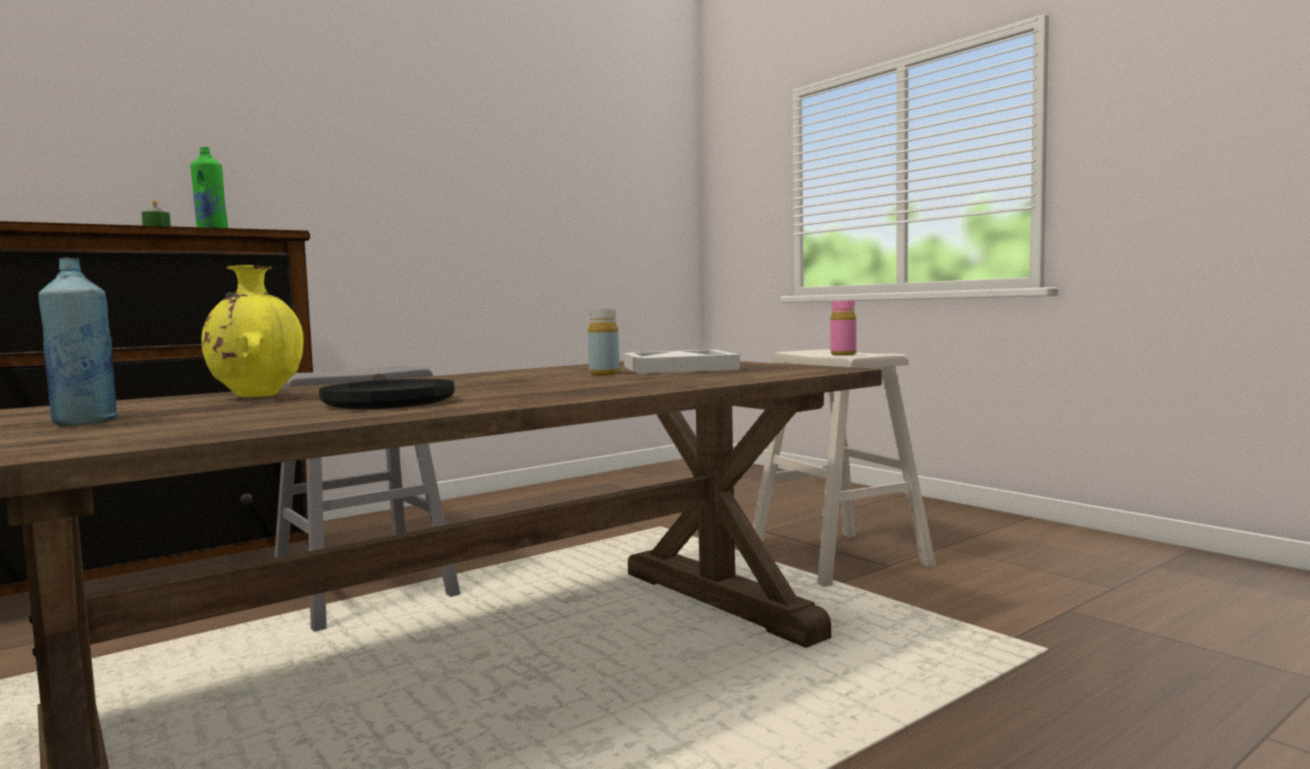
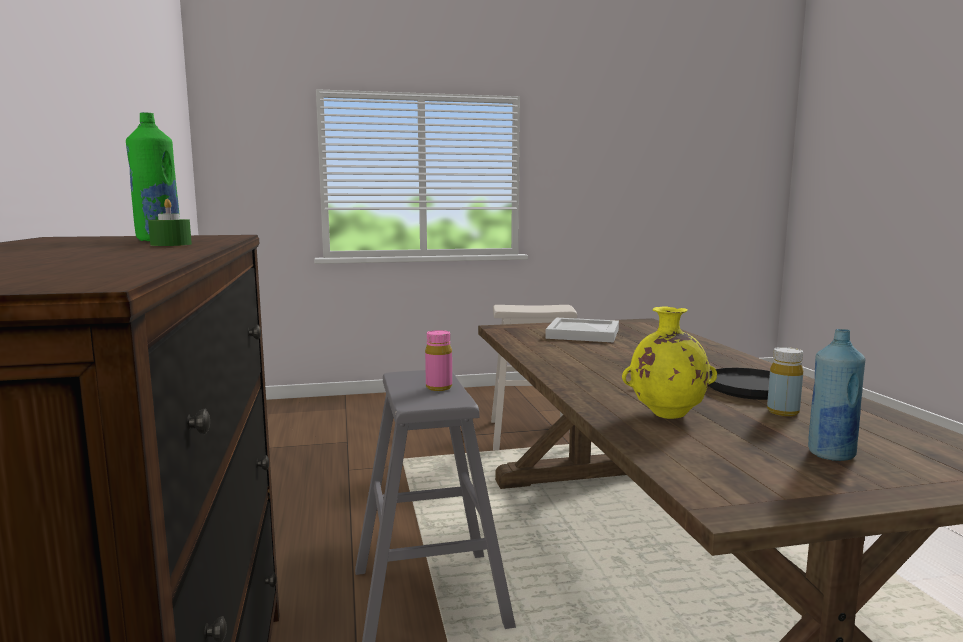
camera: 65 degrees left, 5 degrees up
(604, 374) = (603, 346): yellow bottle -> yellow bottle (782, 412)
(843, 354) = (554, 309): pink bottle -> pink bottle (439, 387)

